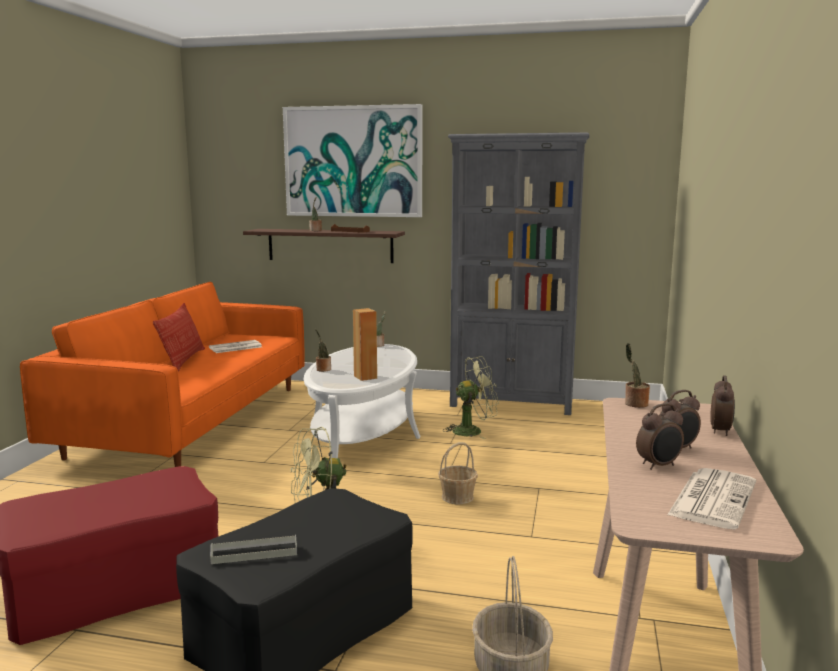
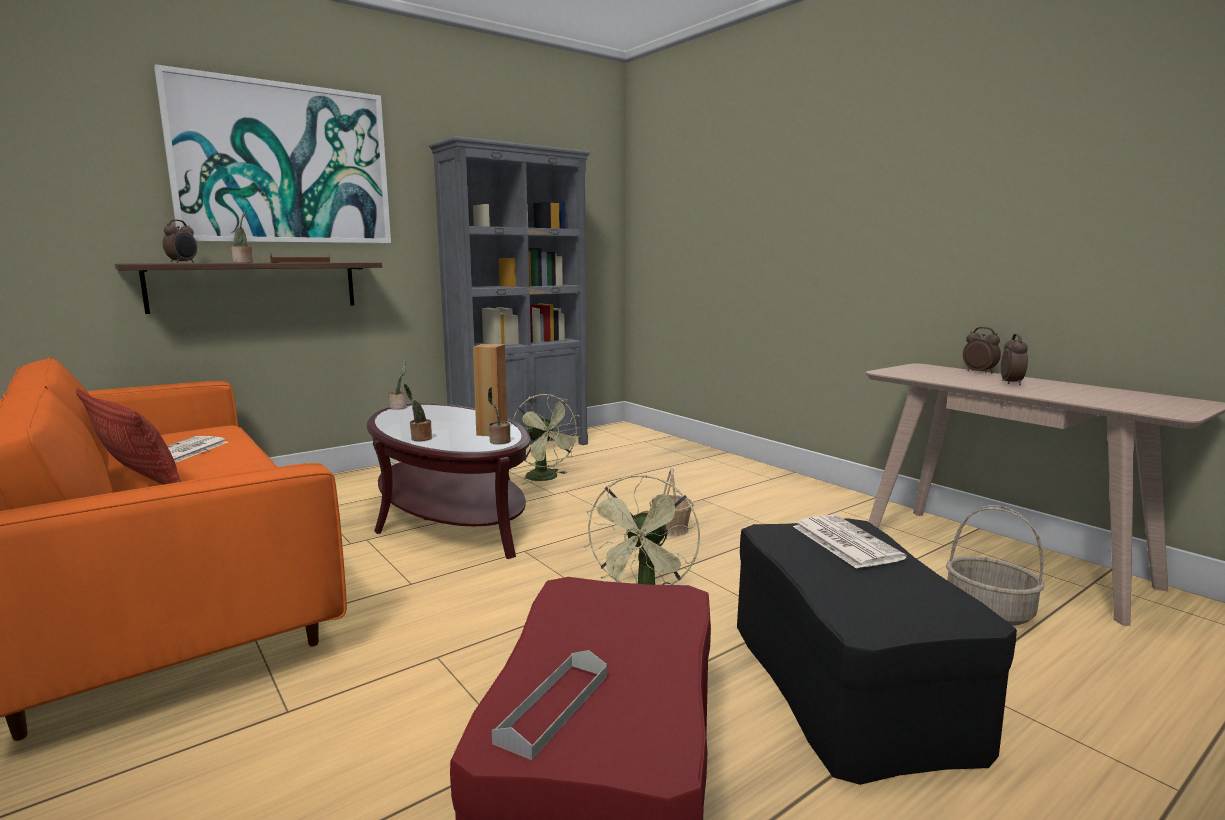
camera: 50 degrees left, 0 degrees up
(254, 553) = (884, 599): grey tray -> grey tray (553, 707)
(364, 433) = (450, 515): white coffee table -> brown coffee table
(473, 431) = (546, 478): green fan -> green fan turned 120 degrees clockwise
(634, 404) = (892, 371): potted plant -> potted plant (499, 442)
(659, 466) = (1048, 391): alarm clock -> alarm clock (183, 263)
(712, 498) = (1124, 396): newspaper -> newspaper (844, 542)

